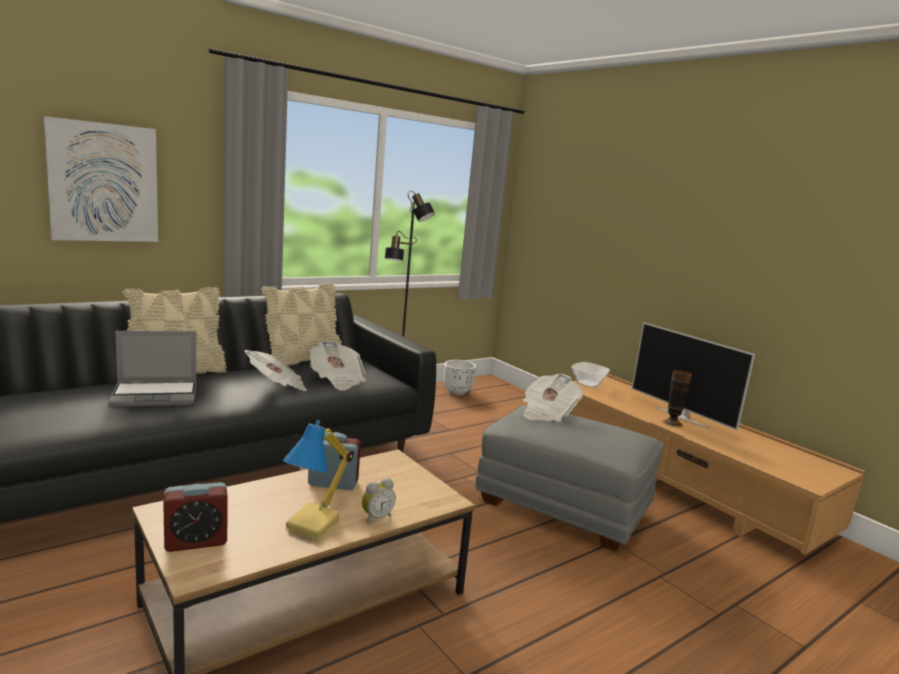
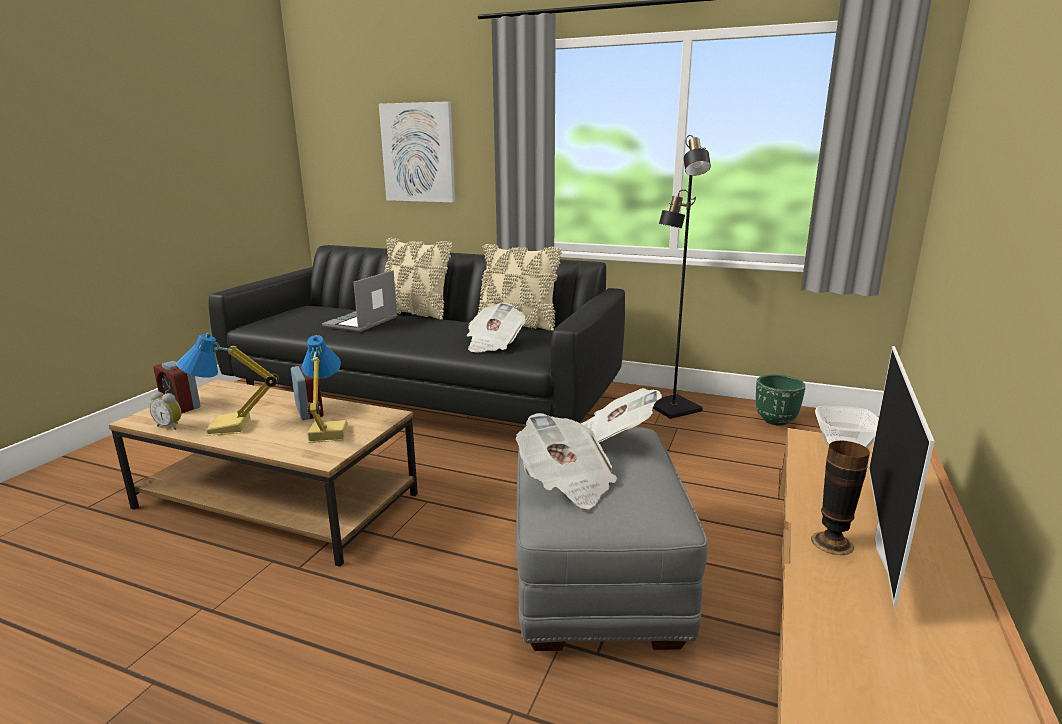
camera: 60 degrees right, 5 degrees up
(156, 395) = (361, 322): laptop -> laptop turned 75 degrees clockwise
(277, 386) = (439, 336): newspaper -> newspaper (566, 483)
(376, 517) = (262, 442): alarm clock -> alarm clock (170, 426)
(399, 488) = (326, 434): none -> table lamp
(457, 392) = (775, 421): white planter -> green planter

